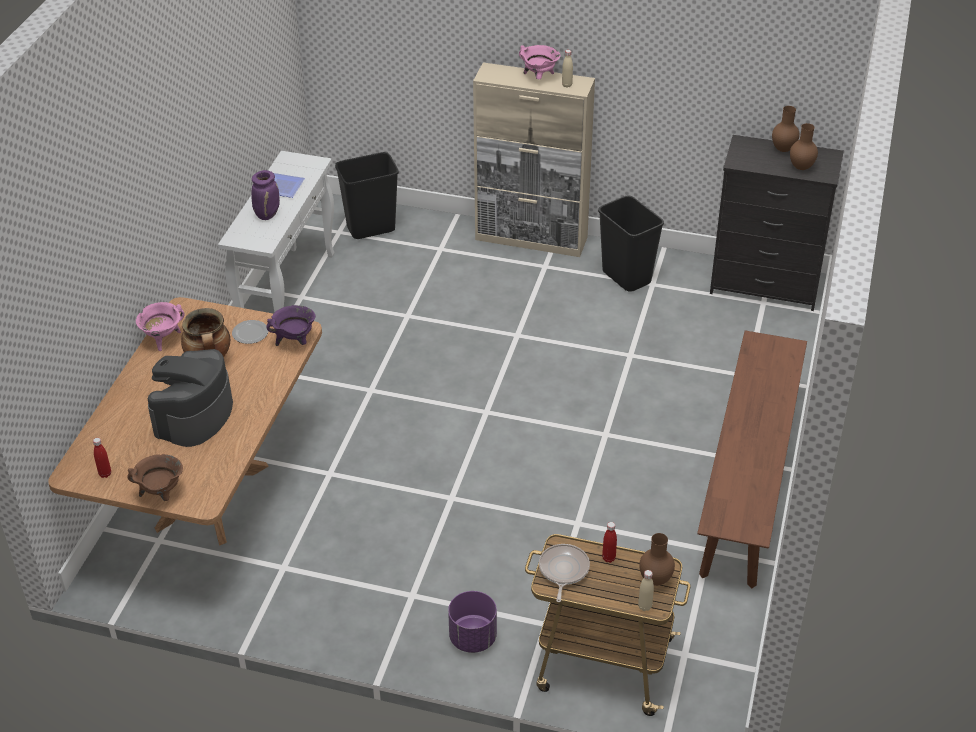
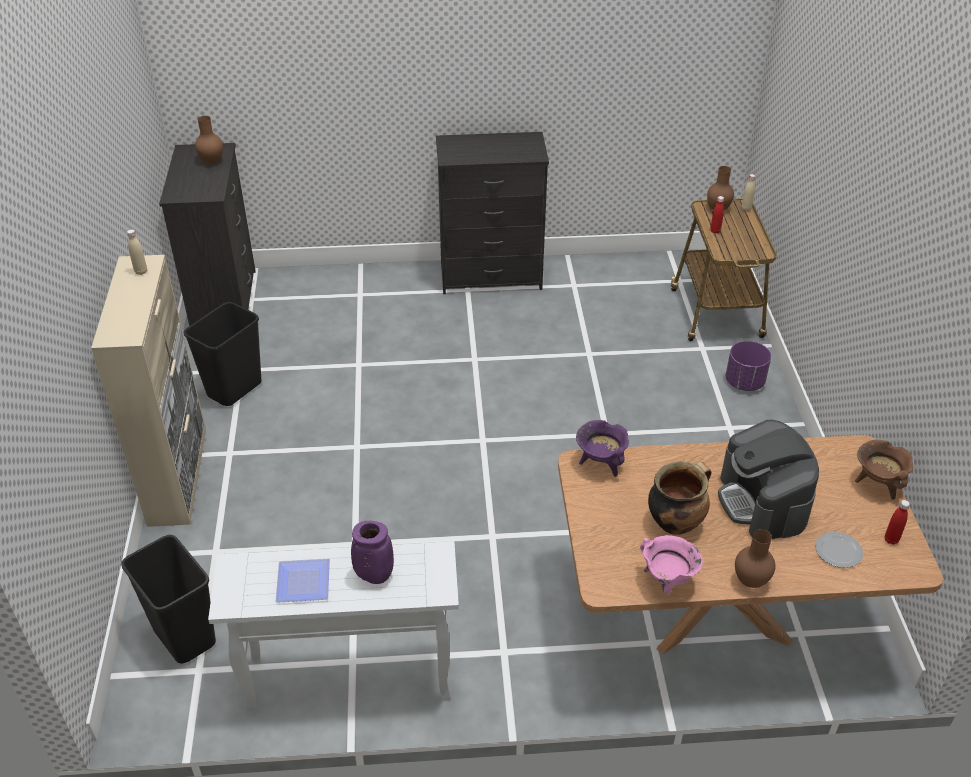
camera: 110 degrees left, 0 degrees up
(193, 416) = (763, 502): coffee machine -> coffee machine turned 75 degrees clockwise
(249, 333) = (609, 505): plate -> plate (838, 552)
(539, 77) = (125, 295): pink cooking pot -> none
(563, 570) = (745, 247): frying pan -> none
(747, 483) = (492, 277): brown bench -> black dresser
(783, 149) = (181, 173): brown vase -> brown vase (749, 581)

